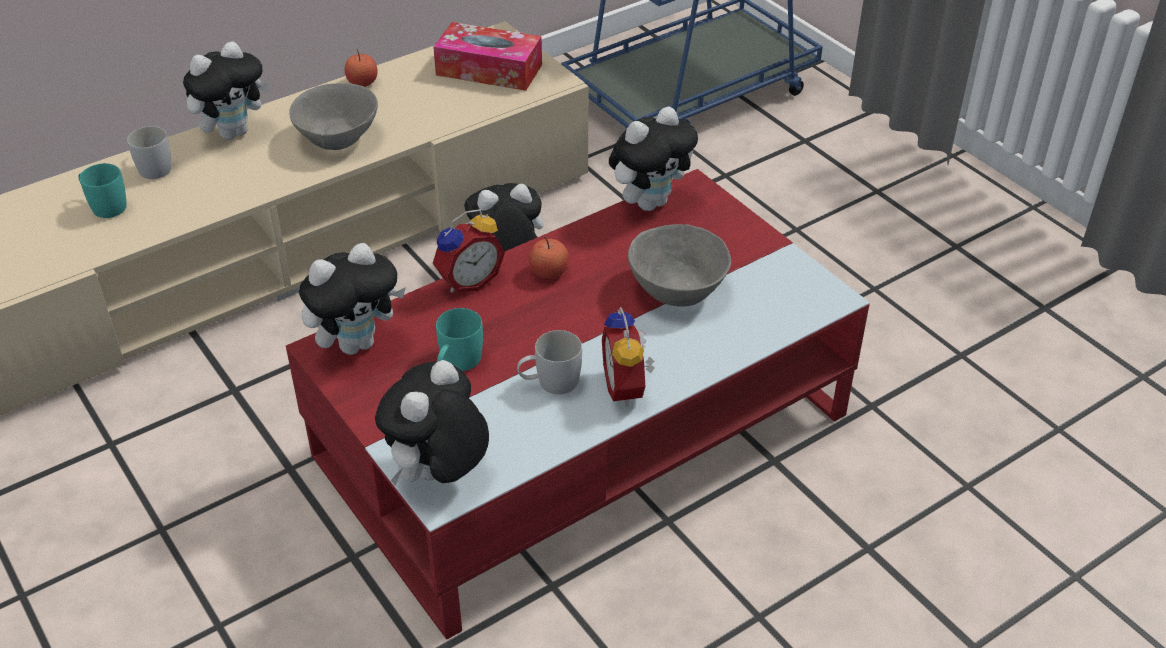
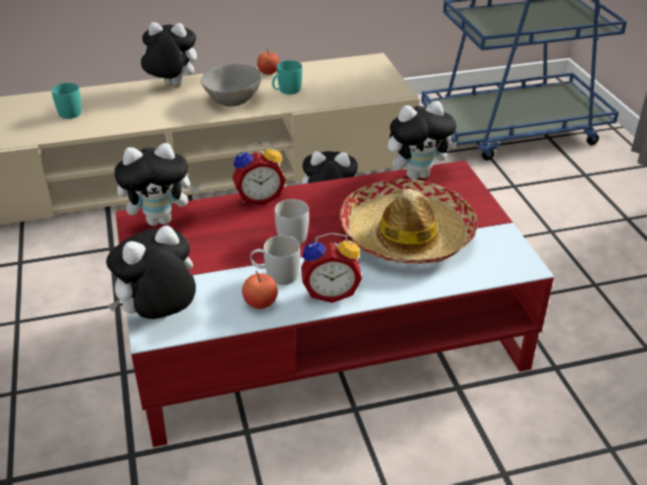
camera: 20 degrees right, 5 degrees down
(153, 166) = (111, 95): white mug -> white mug (291, 233)
(233, 132) = (171, 85): plush toy -> plush toy turned 150 degrees counterclockwise
(457, 364) = (219, 248): turquoise mug -> turquoise mug (286, 91)
(489, 70) = (355, 78): tissue box -> none
(549, 272) = (318, 204): apple -> apple (260, 303)
(627, 388) = (330, 292): alarm clock -> alarm clock turned 105 degrees counterclockwise
(678, 290) = (406, 235): grey bowl -> hat

